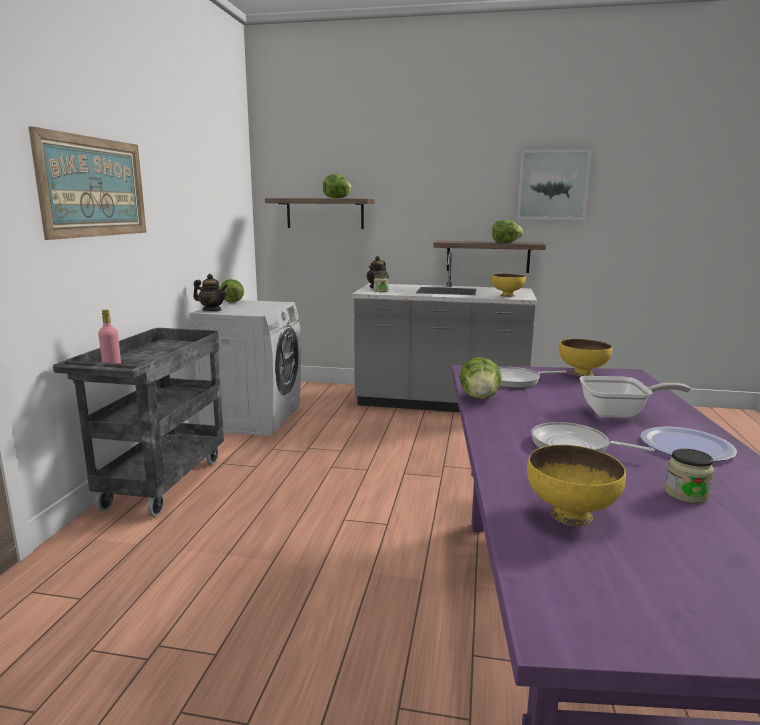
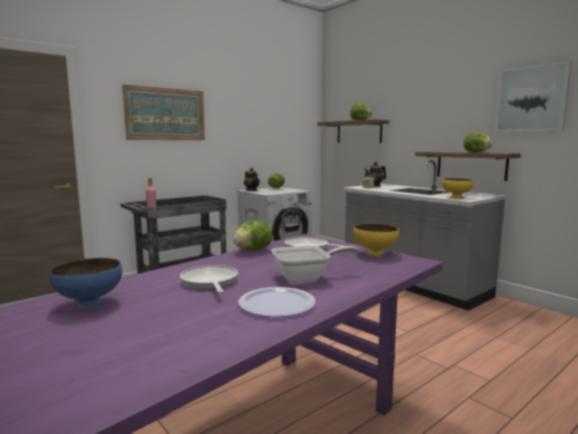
camera: 40 degrees right, 5 degrees down
(570, 514) = (90, 304): yellow bowl -> blue bowl
(619, 413) = (307, 277): frying pan -> frying pan turned 60 degrees counterclockwise
(686, 494) = (173, 320): jar -> none

